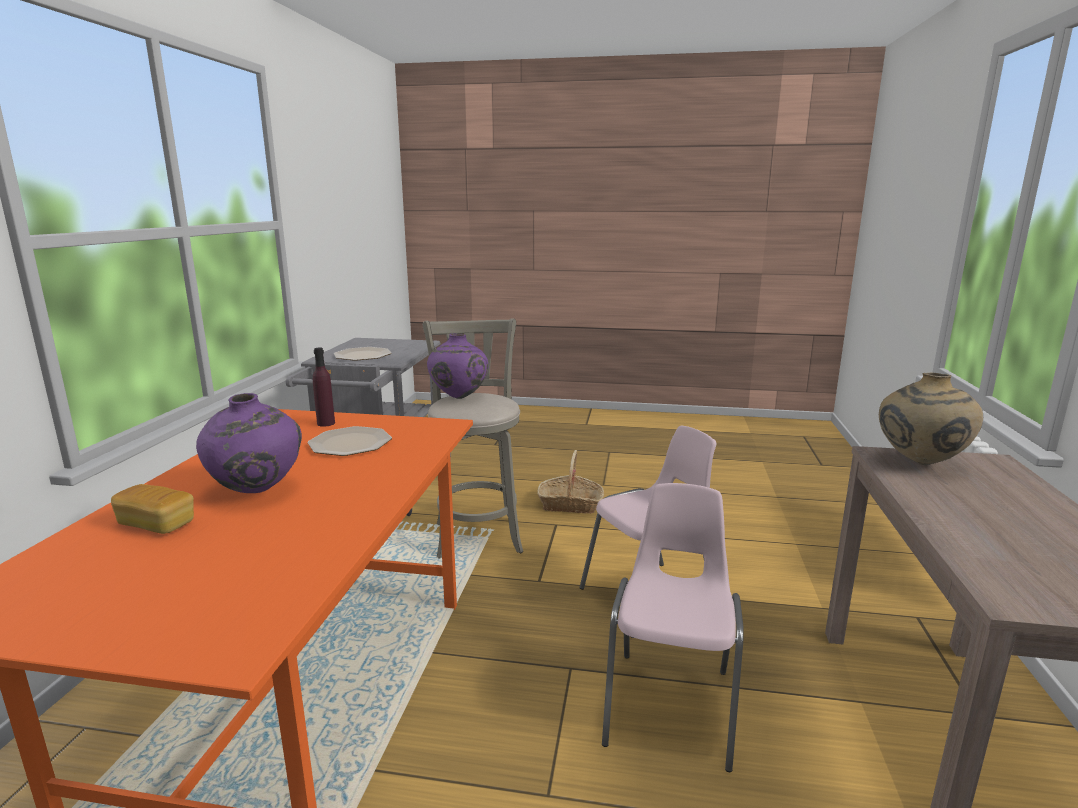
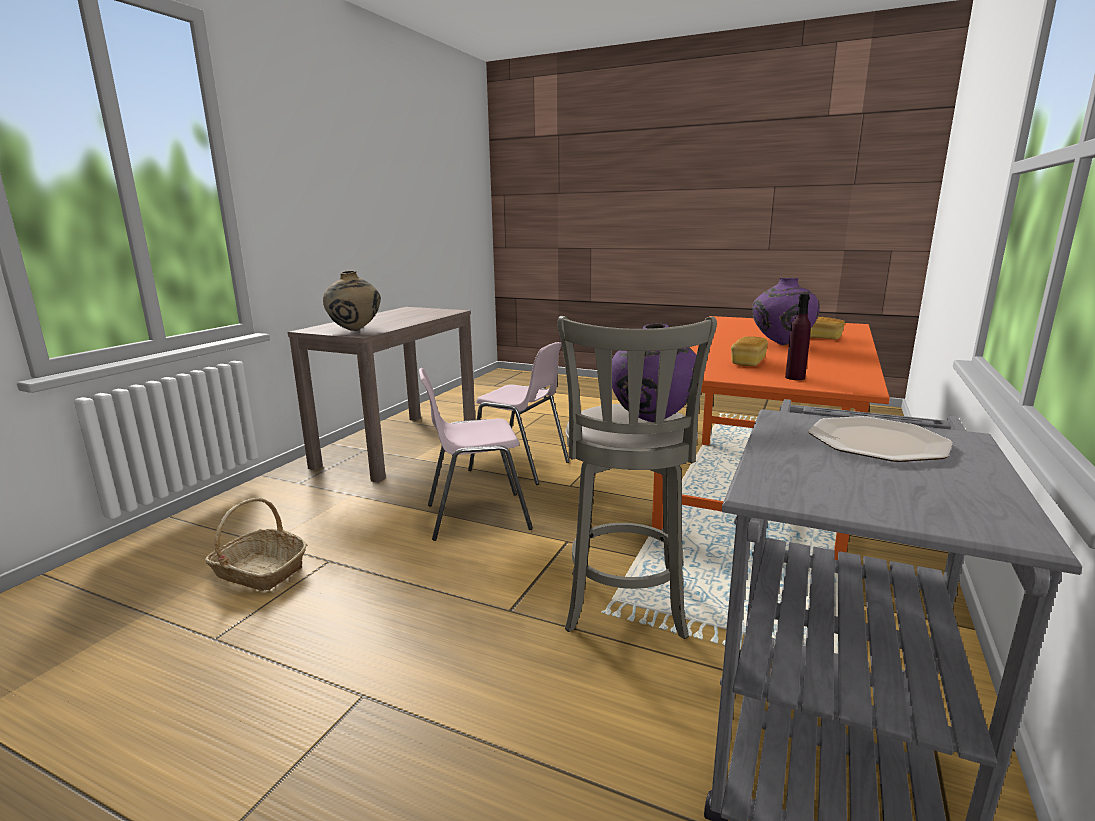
camera: 165 degrees left, 0 degrees up
(349, 443) = (748, 362): plate -> bread
(570, 504) = (463, 649): basket -> basket (259, 571)
(671, 706) = (520, 466): pink chair -> pink chair turned 90 degrees counterclockwise

